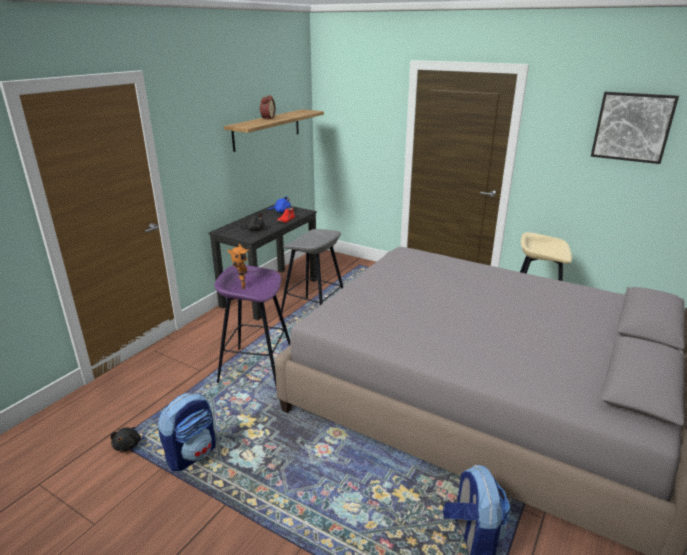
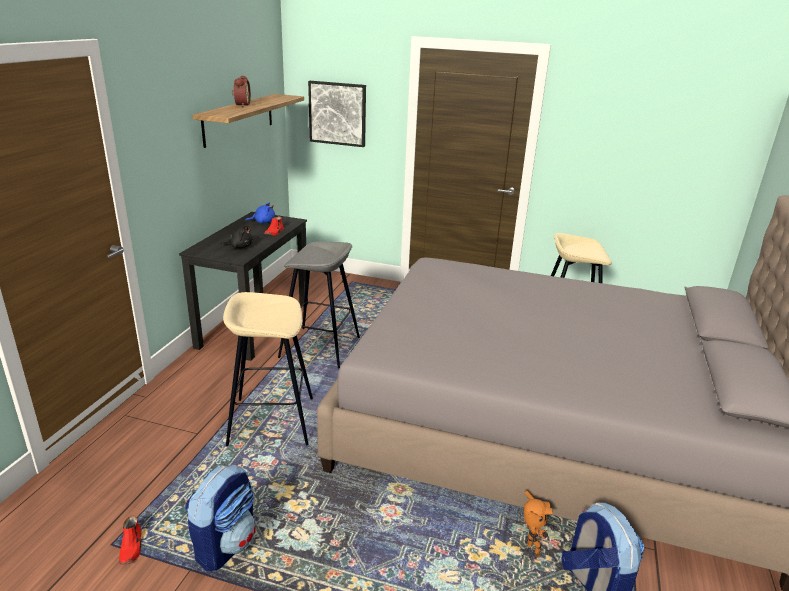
camera: 15 degrees left, 0 degrees up
(128, 445) = (131, 547): black plush toy -> red shoe
(241, 286) = (254, 319): toy robot -> toy robot (531, 551)
(257, 368) = (271, 421): purple stool -> beige stool
(632, 127) = (662, 115): picture -> picture (337, 113)

